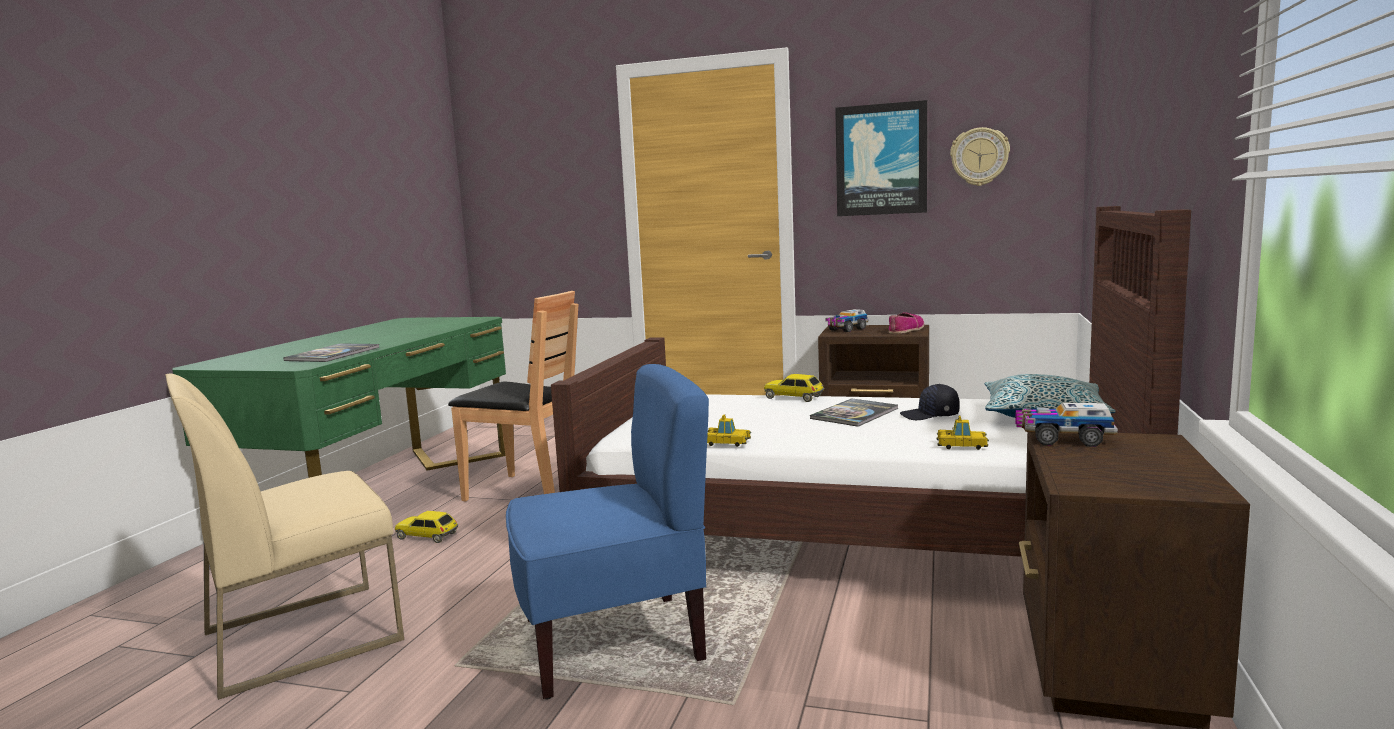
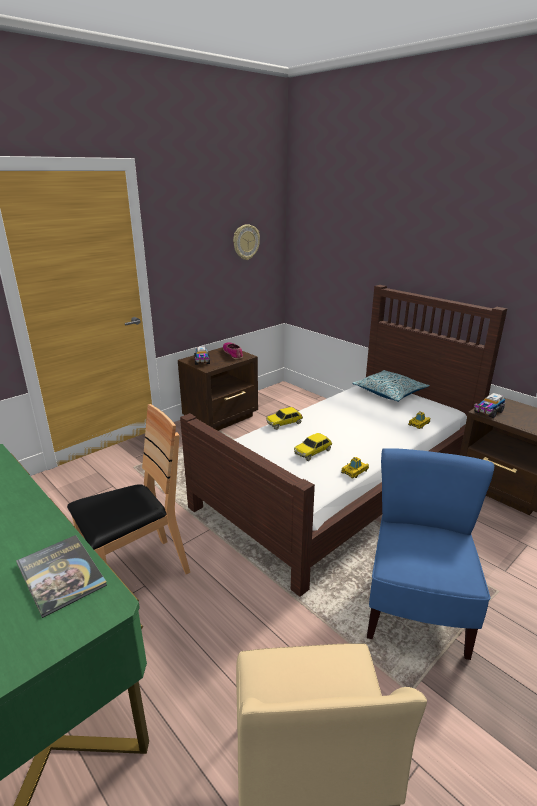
camera: 60 degrees left, 15 degrees up
(427, 536) = (167, 658): toy car -> toy car (313, 452)
(854, 414) = (340, 423): book -> none
(881, 160) = (198, 246): picture -> none
(930, 416) = (364, 410): black cap -> none

